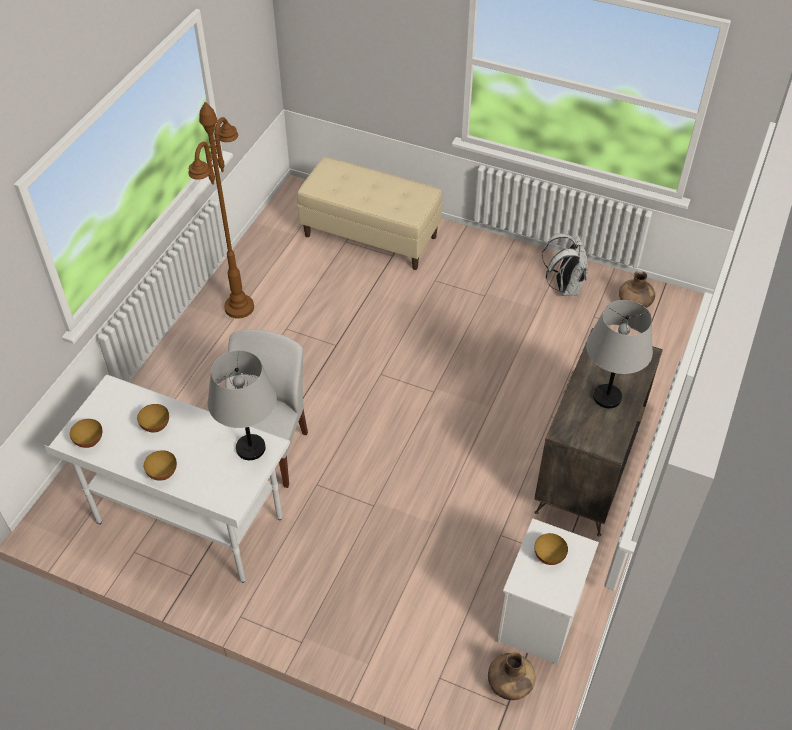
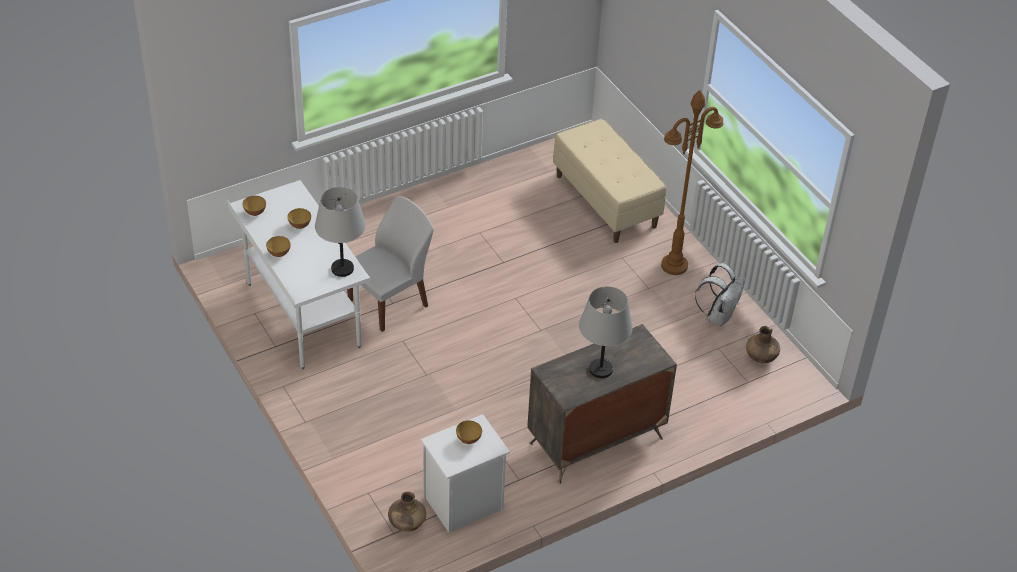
camera: 35 degrees right, 5 degrees down
(239, 308) = (460, 201): brown floor lamp -> brown floor lamp (674, 266)

